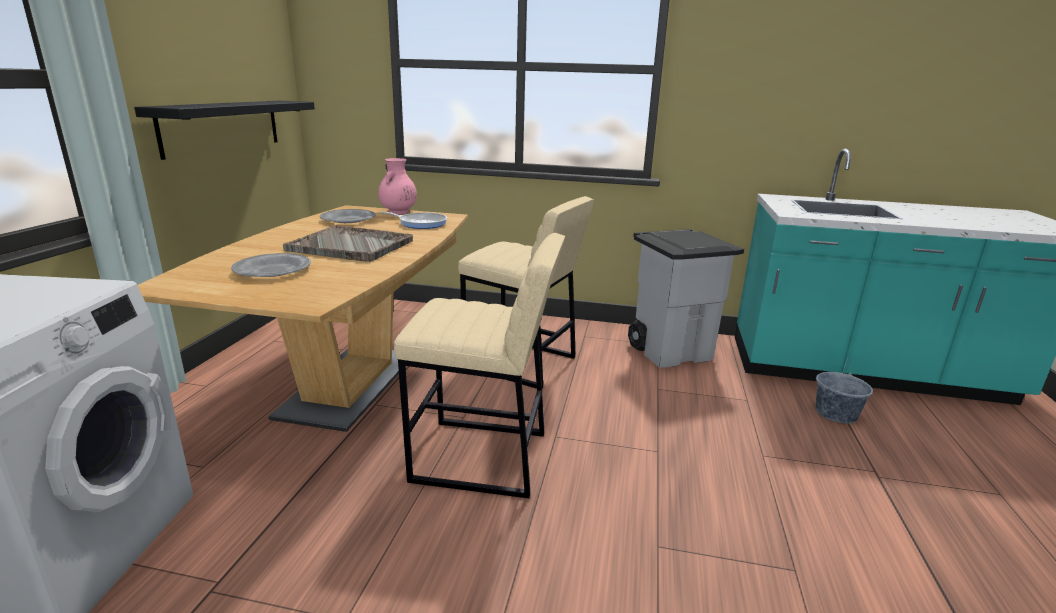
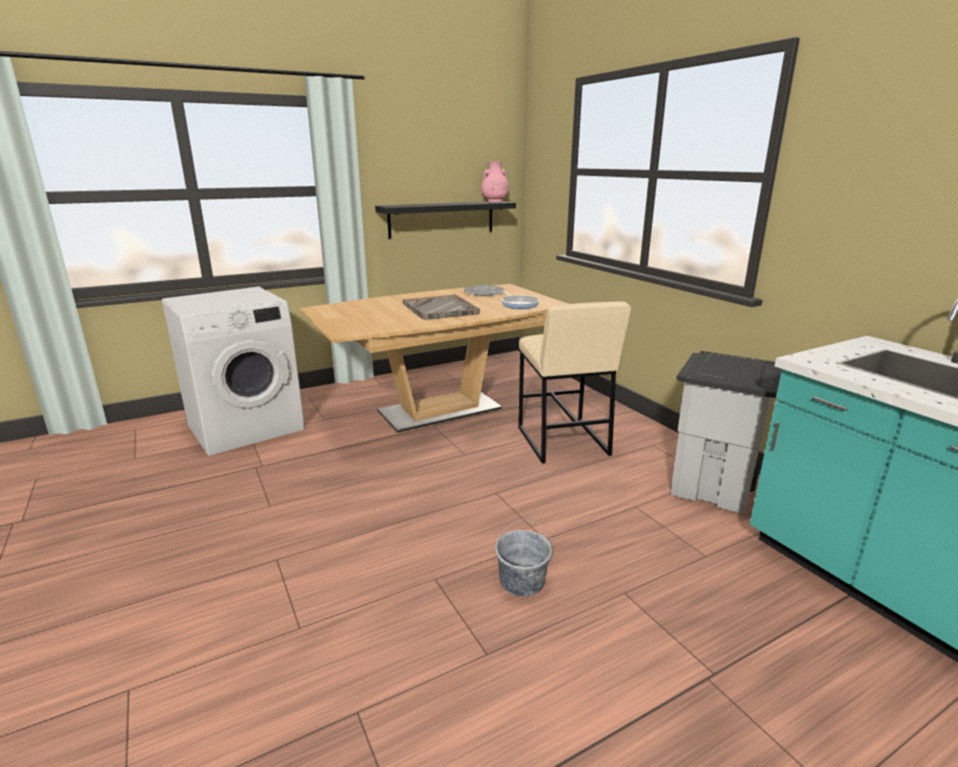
camera: 50 degrees right, 0 degrees up
(273, 270) = (372, 312): grey plate -> none
(398, 212) = (527, 294): pink vase -> pink vase (494, 201)
(484, 457) = (436, 480): beige chair -> none
(835, 414) = (788, 619): grey bucket -> grey bucket (521, 581)

